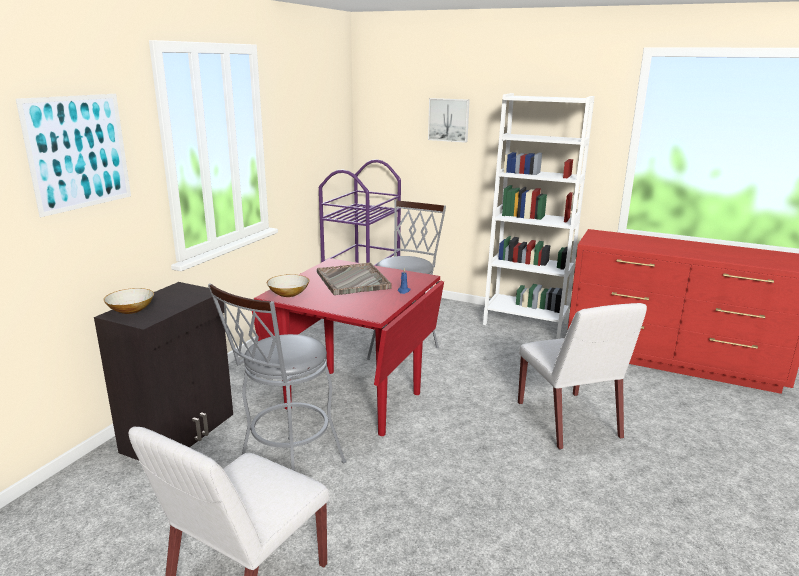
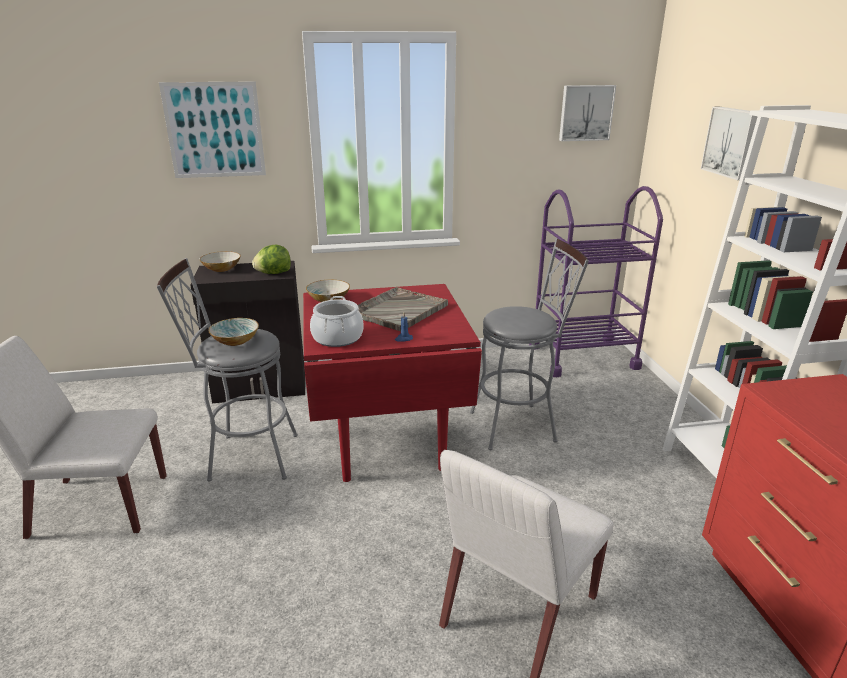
camera: 55 degrees right, 5 degrees up
(195, 294) = (273, 273): none -> lettuce
(287, 347) = (236, 341): none -> bowl
(326, 109) = (585, 113): none -> picture
(368, 307) = (338, 338): none -> cooking pot

